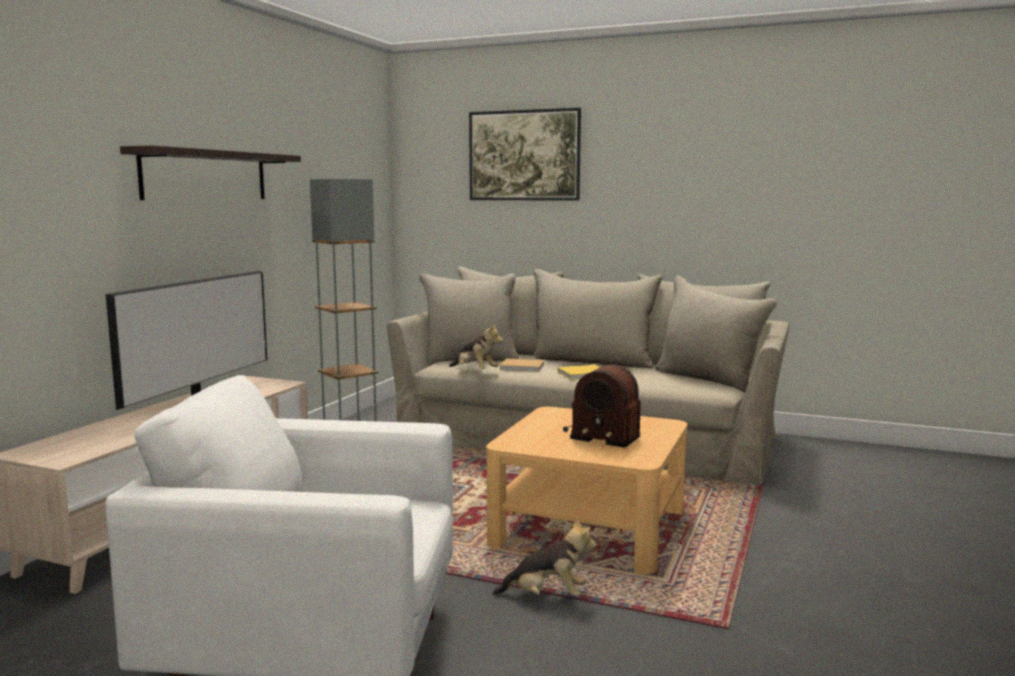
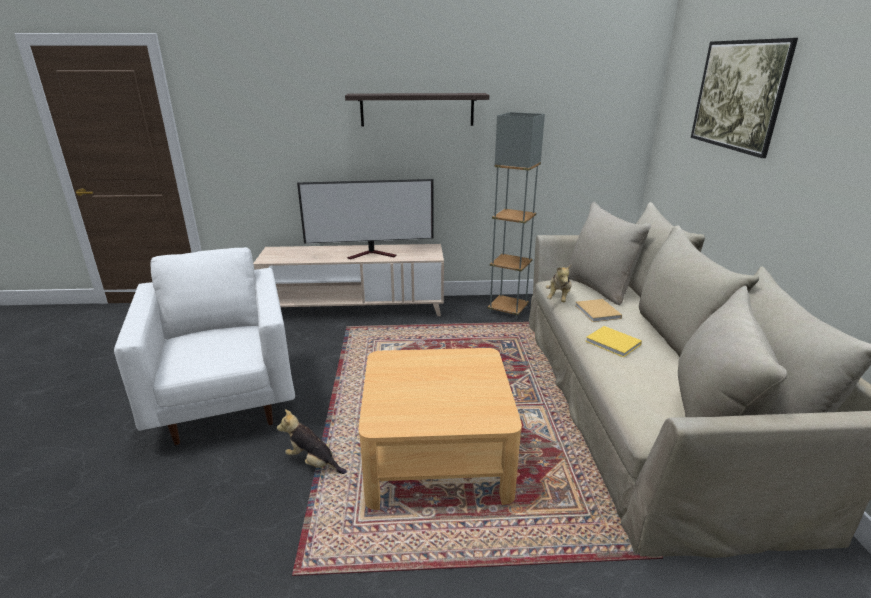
camera: 65 degrees right, 15 degrees up
(546, 596) = (313, 462): plush toy -> plush toy turned 135 degrees clockwise
(601, 434) = (438, 391): radio -> none

